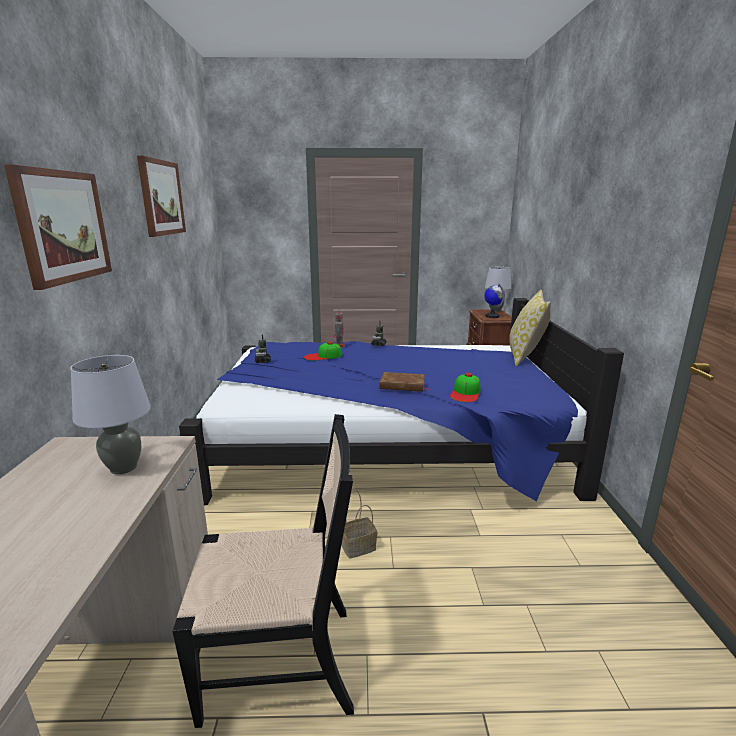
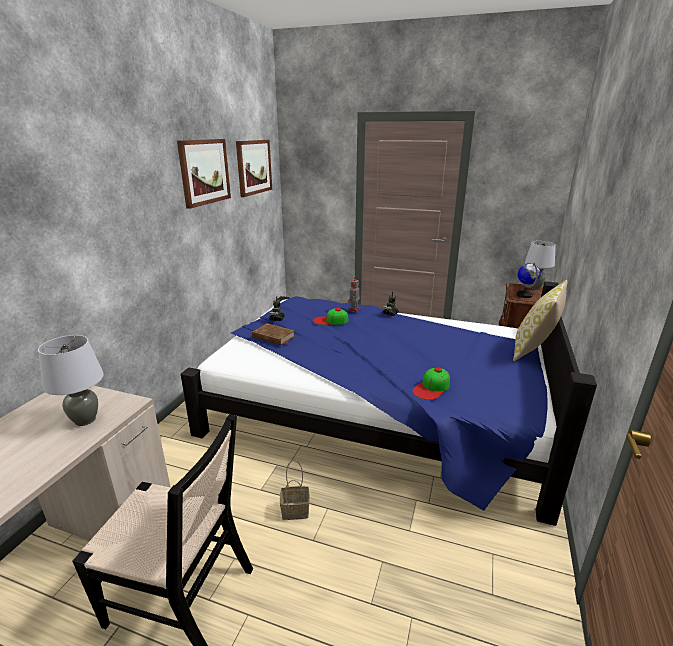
camera: 20 degrees right, 5 degrees up
(63, 226) = (88, 215): picture -> picture (253, 167)
(402, 385) = (377, 367): brown book -> brown book (273, 337)

